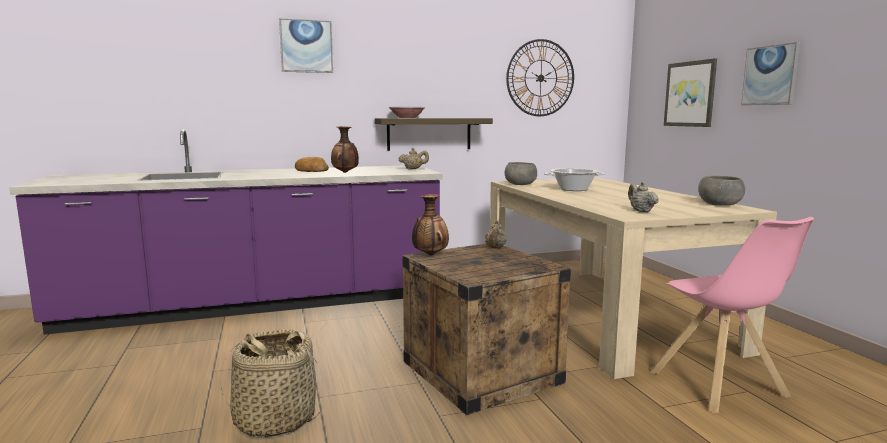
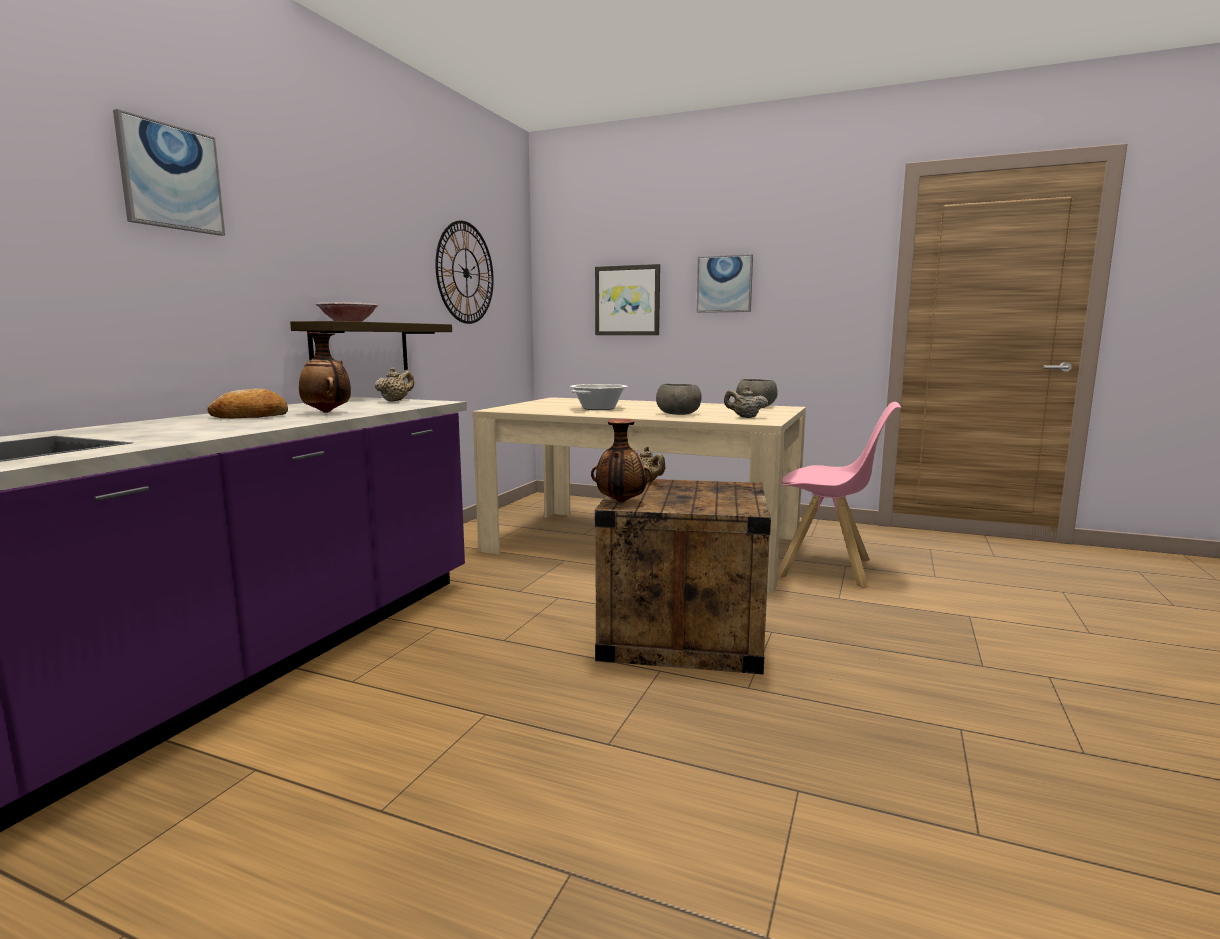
camera: 50 degrees left, 0 degrees up
(274, 420) = (629, 796): basket -> none
(520, 184) = (524, 410): grey bowl -> grey bowl (679, 414)

